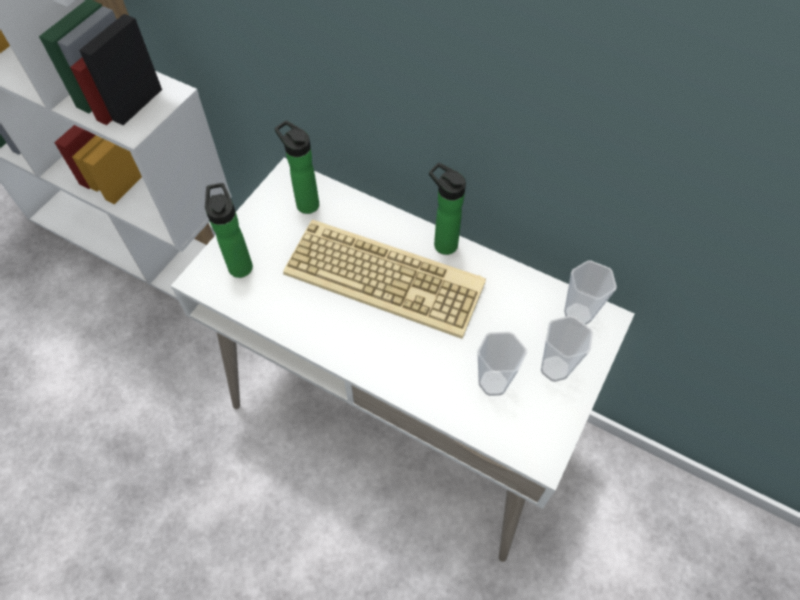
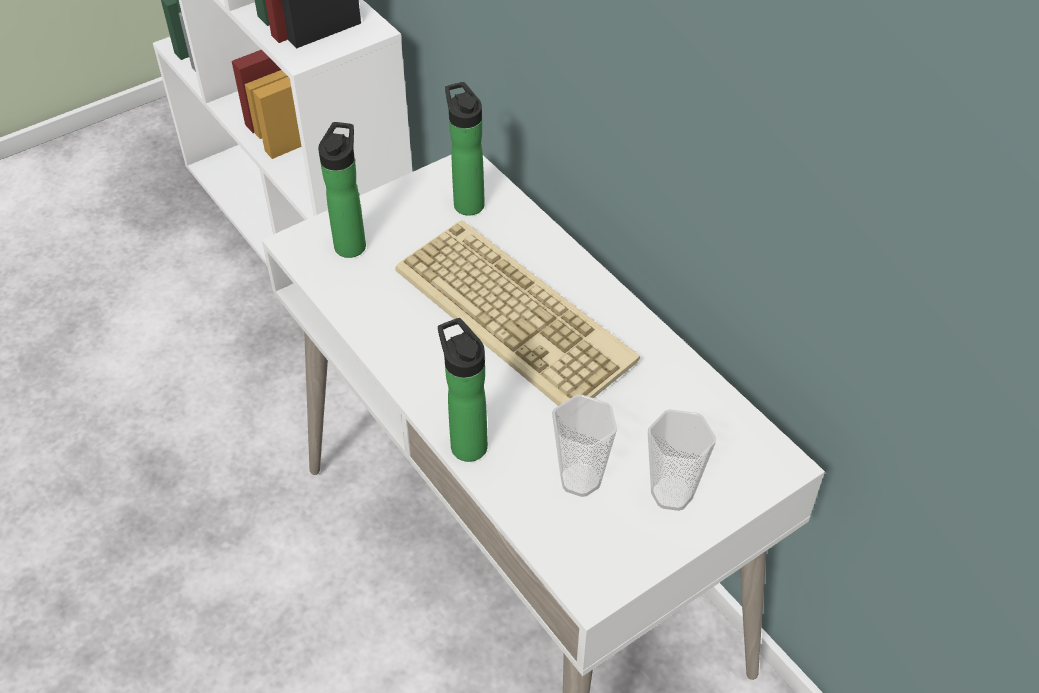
camera: 25 degrees right, 10 degrees down
(442, 243) = (611, 301): bottle -> bottle (466, 443)
(577, 315) = (742, 444): cup -> none

